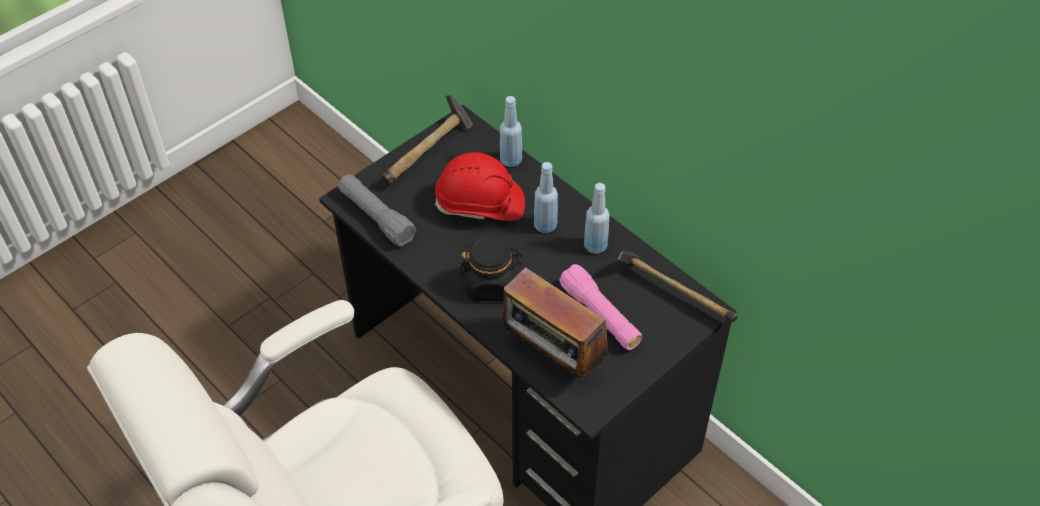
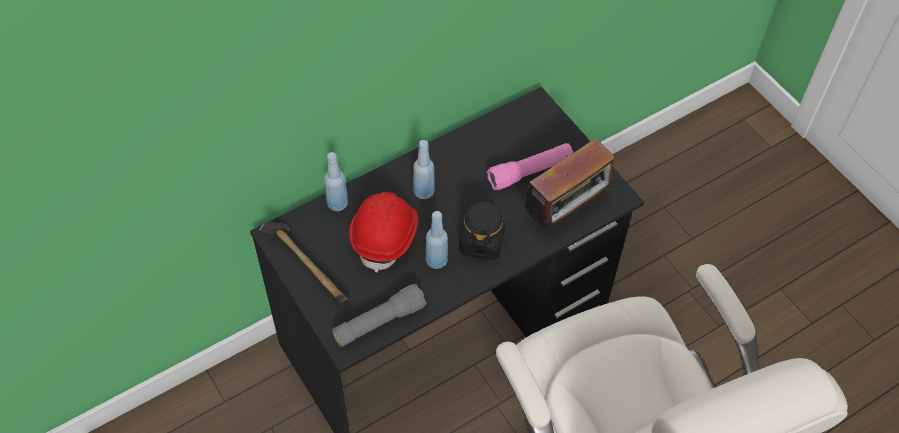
camera: 80 degrees left, 5 degrees up
(595, 246) = (455, 161): blue bottle -> blue bottle (436, 260)
(673, 293) = (516, 121): hammer -> none

